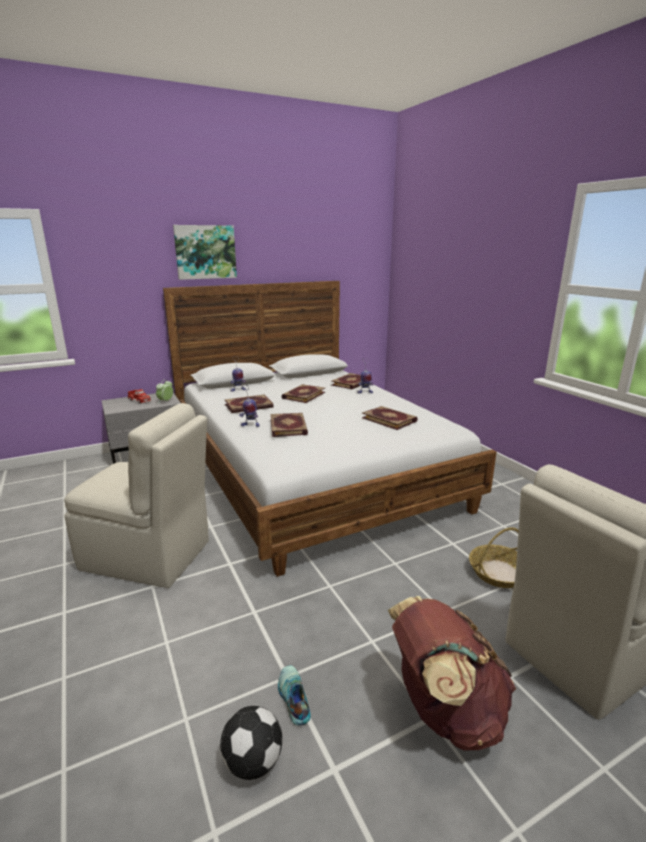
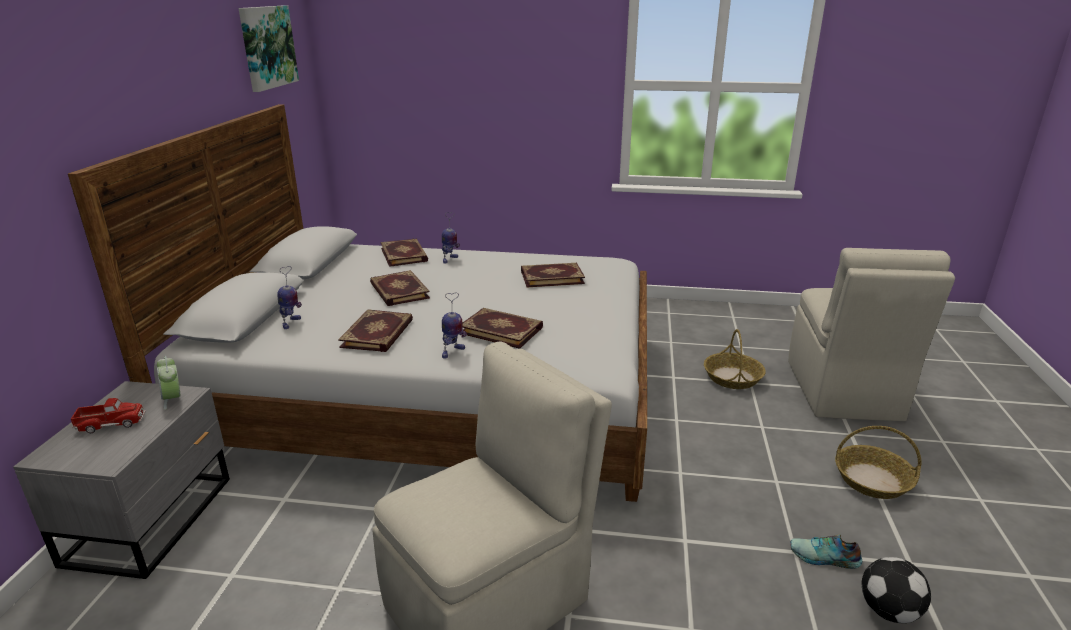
camera: 55 degrees left, 5 degrees up
(205, 252) = (114, 83): picture -> picture (267, 47)
(444, 710) = (871, 480): brown backpack -> basket

